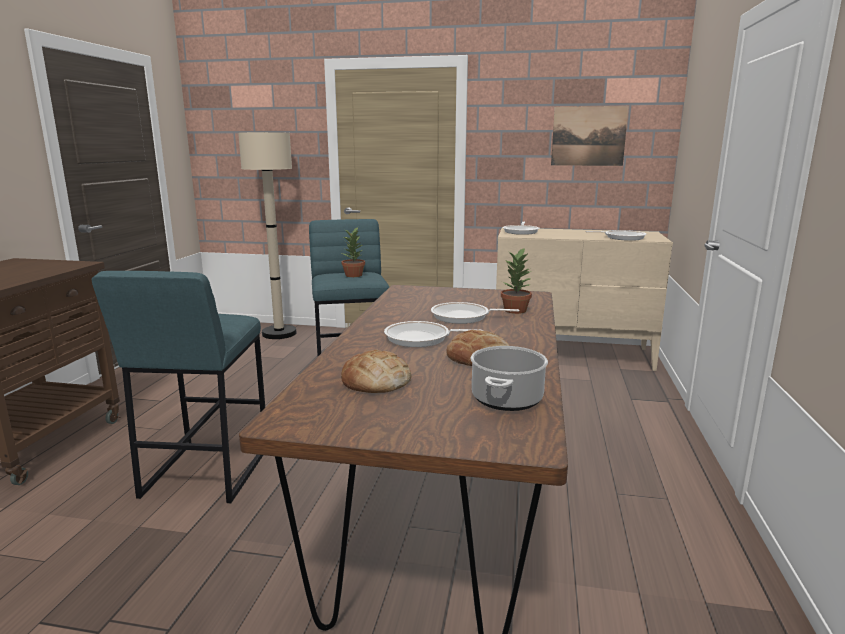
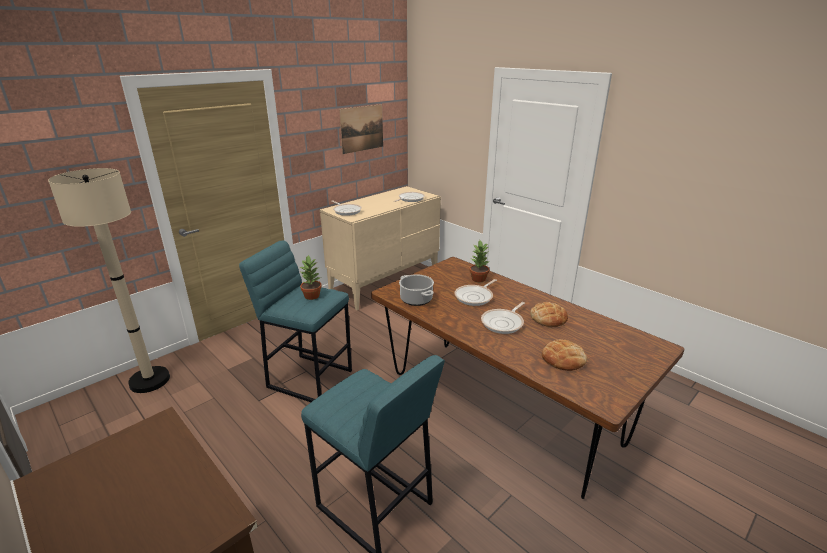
camera: 55 degrees left, 10 degrees up
(506, 398) = (609, 332): cooking pot -> cooking pot (415, 299)

